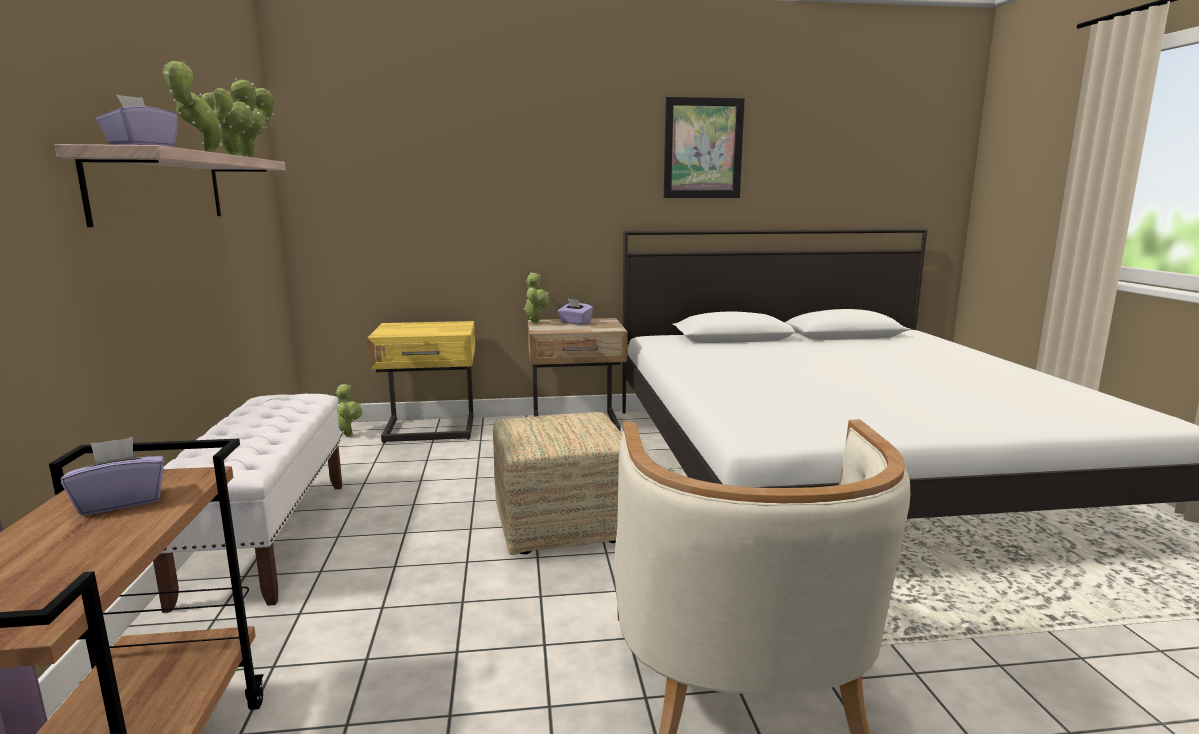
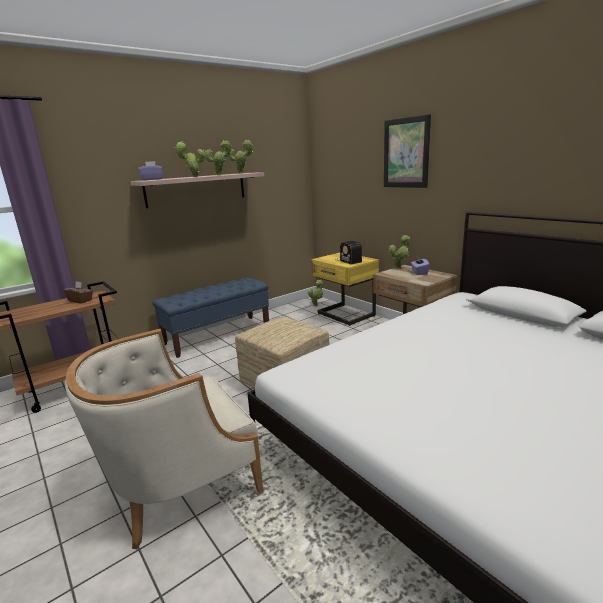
camera: 60 degrees right, 5 degrees up
(121, 502) = (80, 300): purple tissue box -> brown tissue box
(268, 538) = (218, 335): white bench -> blue bench
(434, 328) = (348, 260): none -> radio
(703, 148) = (541, 142): picture -> picture (406, 153)

